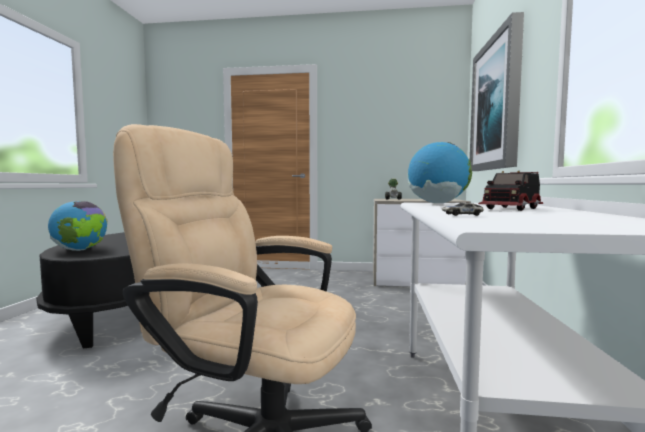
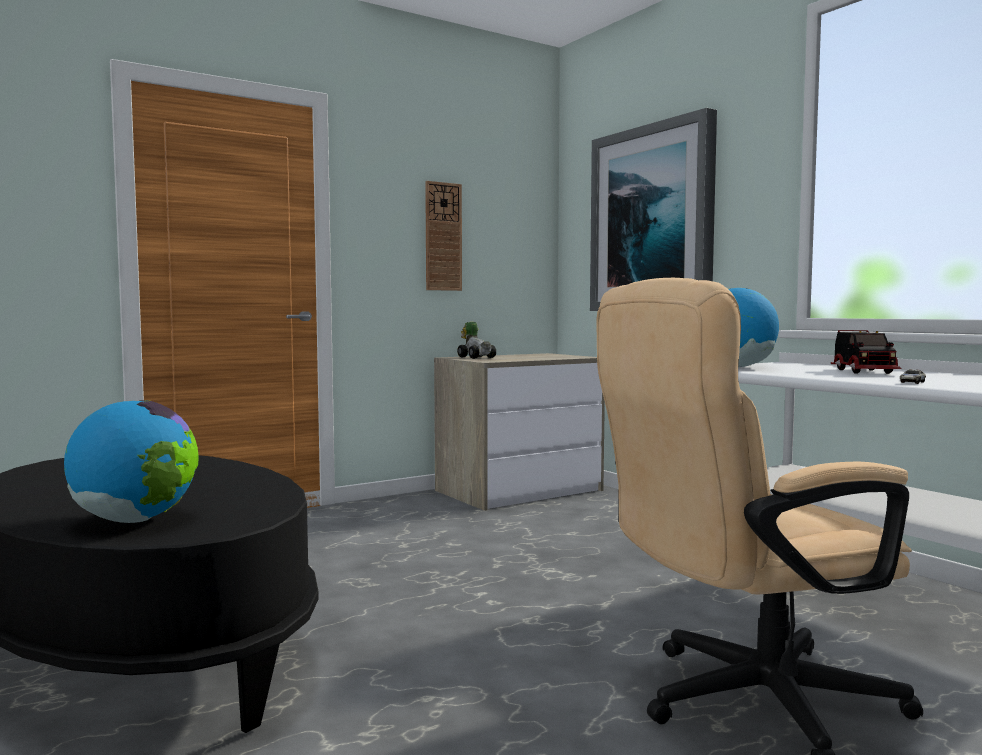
camera: 40 degrees left, 0 degrees up
(382, 131) = (443, 237): none -> wall clock

